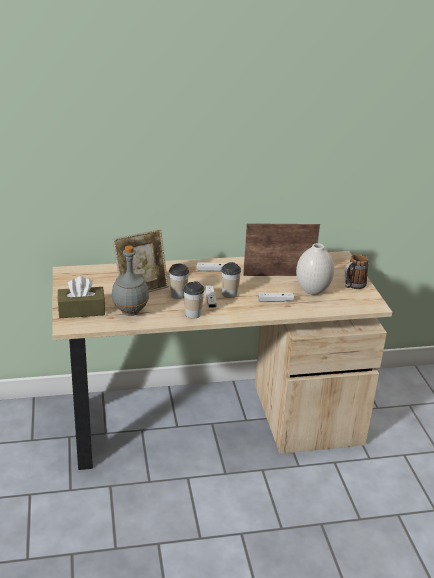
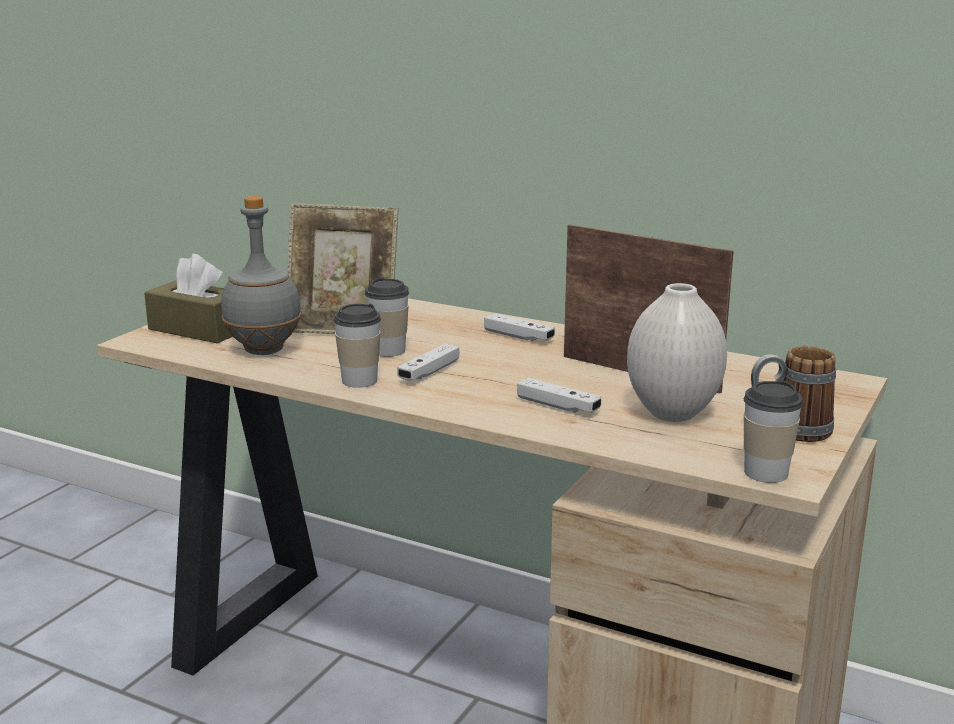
camera: 40 degrees right, 10 degrees down
(229, 294) = (484, 373): cup -> cup (765, 473)

